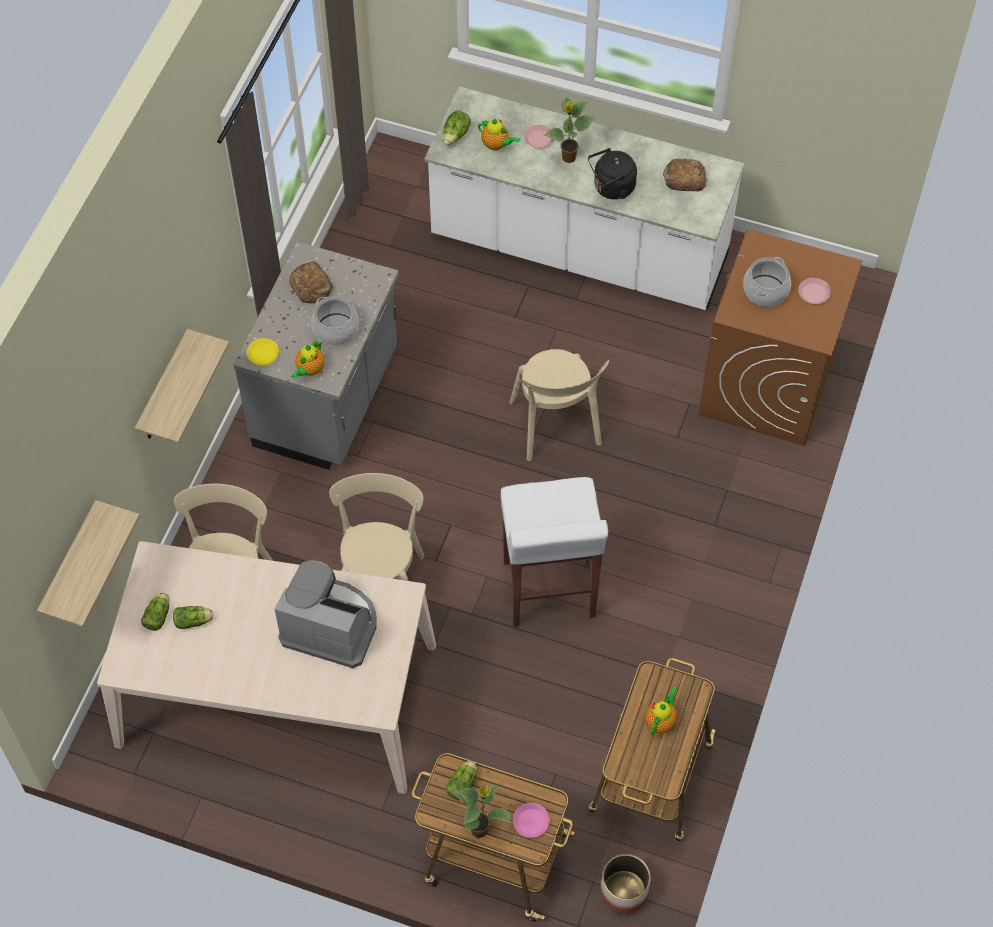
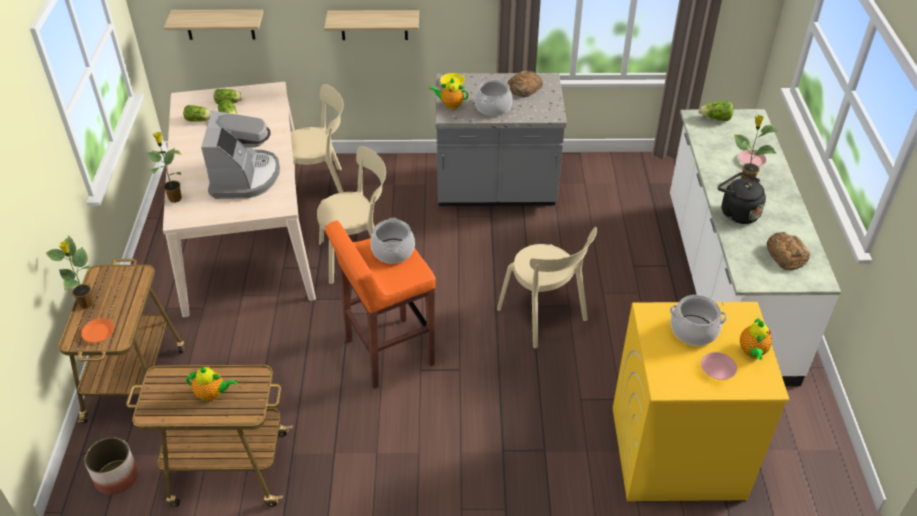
camera: 70 degrees right, 15 degrees down
(338, 709) = (174, 198): none -> potted plant
(463, 783) = (128, 284): lettuce -> lettuce (199, 120)
(496, 145) = (724, 140): teapot -> teapot (752, 352)
(531, 822) = (98, 332): pink plate -> orange plate
(539, 502) = (393, 251): none -> cooking pot
(548, 590) = (388, 353): white stool -> orange stool
(556, 427) = (544, 317): beige chair -> beige chair turned 90 degrees counterclockwise
(767, 385) = (676, 453): brown washing machine -> yellow washing machine

